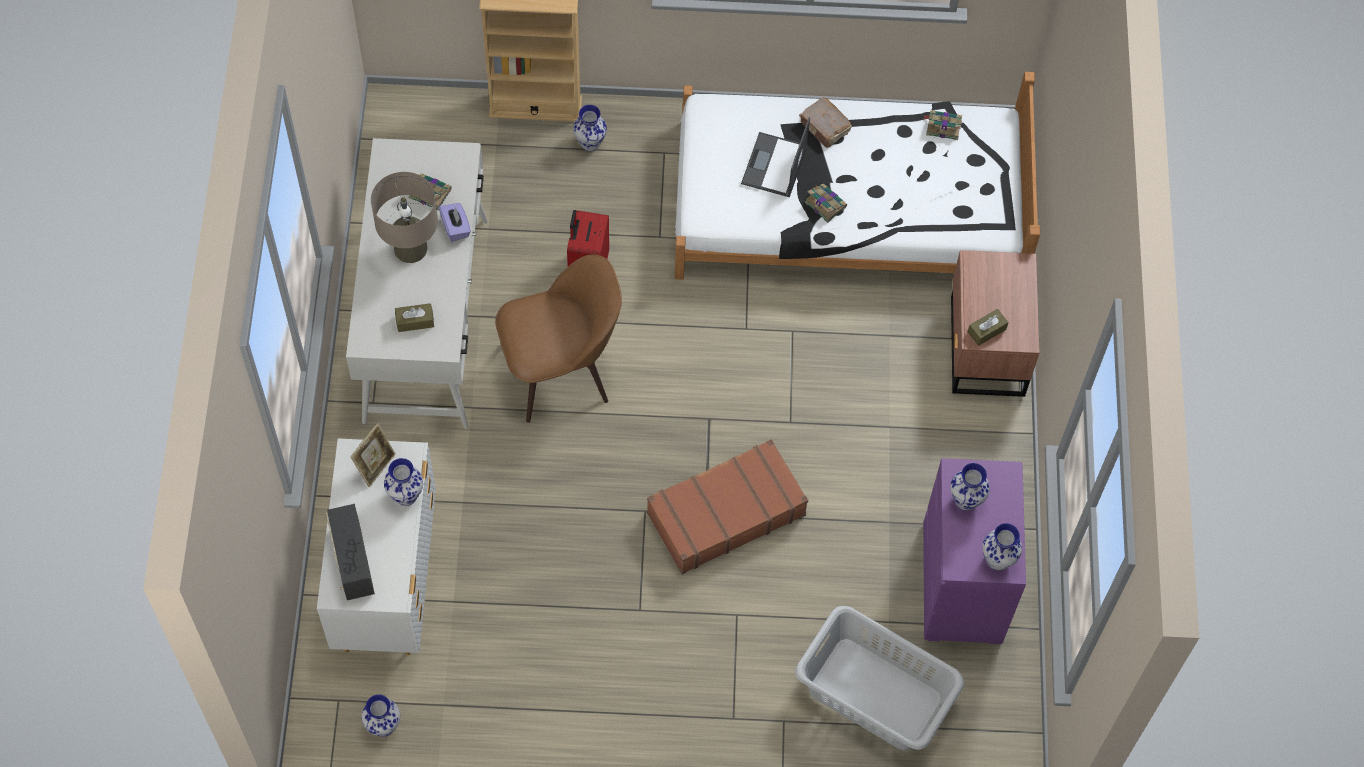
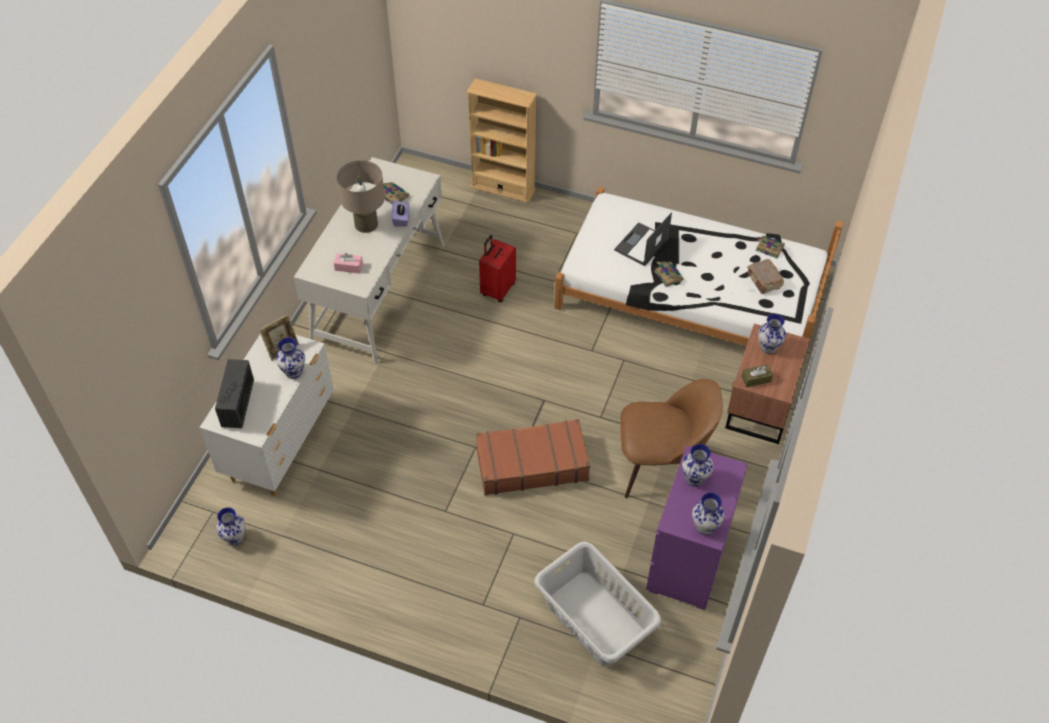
camera: 20 degrees right, 10 degrees down
(415, 321) = (349, 267): brown tissue box -> pink tissue box
(560, 369) = (454, 344): brown chair -> brown chair (660, 467)
(589, 143) = (529, 216): vase -> vase (767, 347)
(825, 128) = (685, 231): brown book -> brown book (764, 281)

